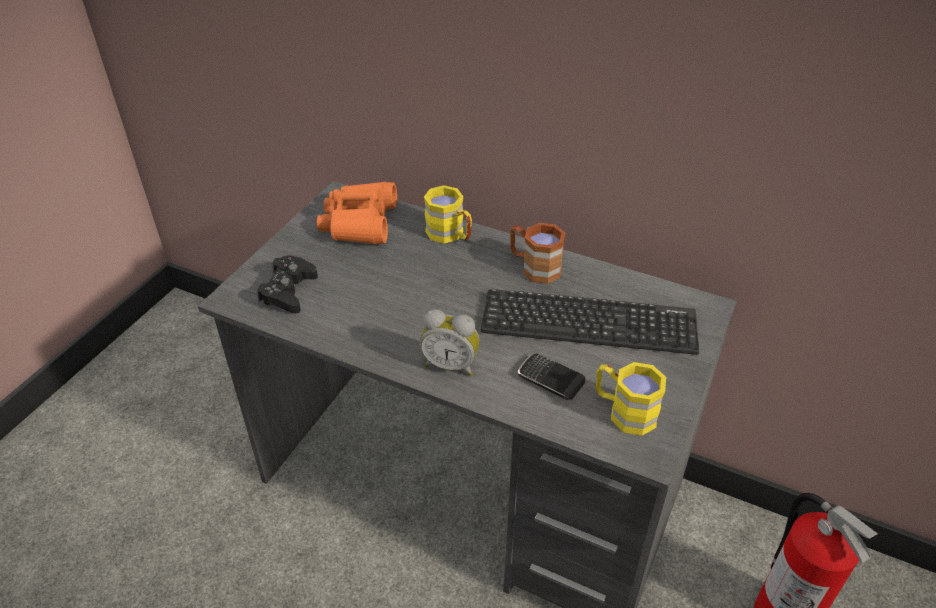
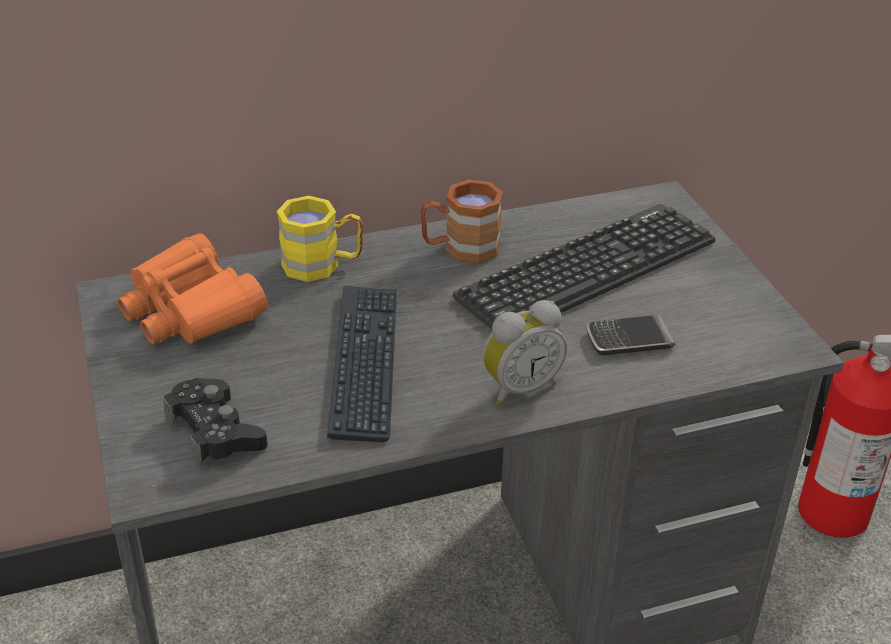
camera: 45 degrees left, 5 degrees down
(397, 299) = (364, 362): none -> keyboard
(624, 411) = (728, 326): yellow mug -> none

